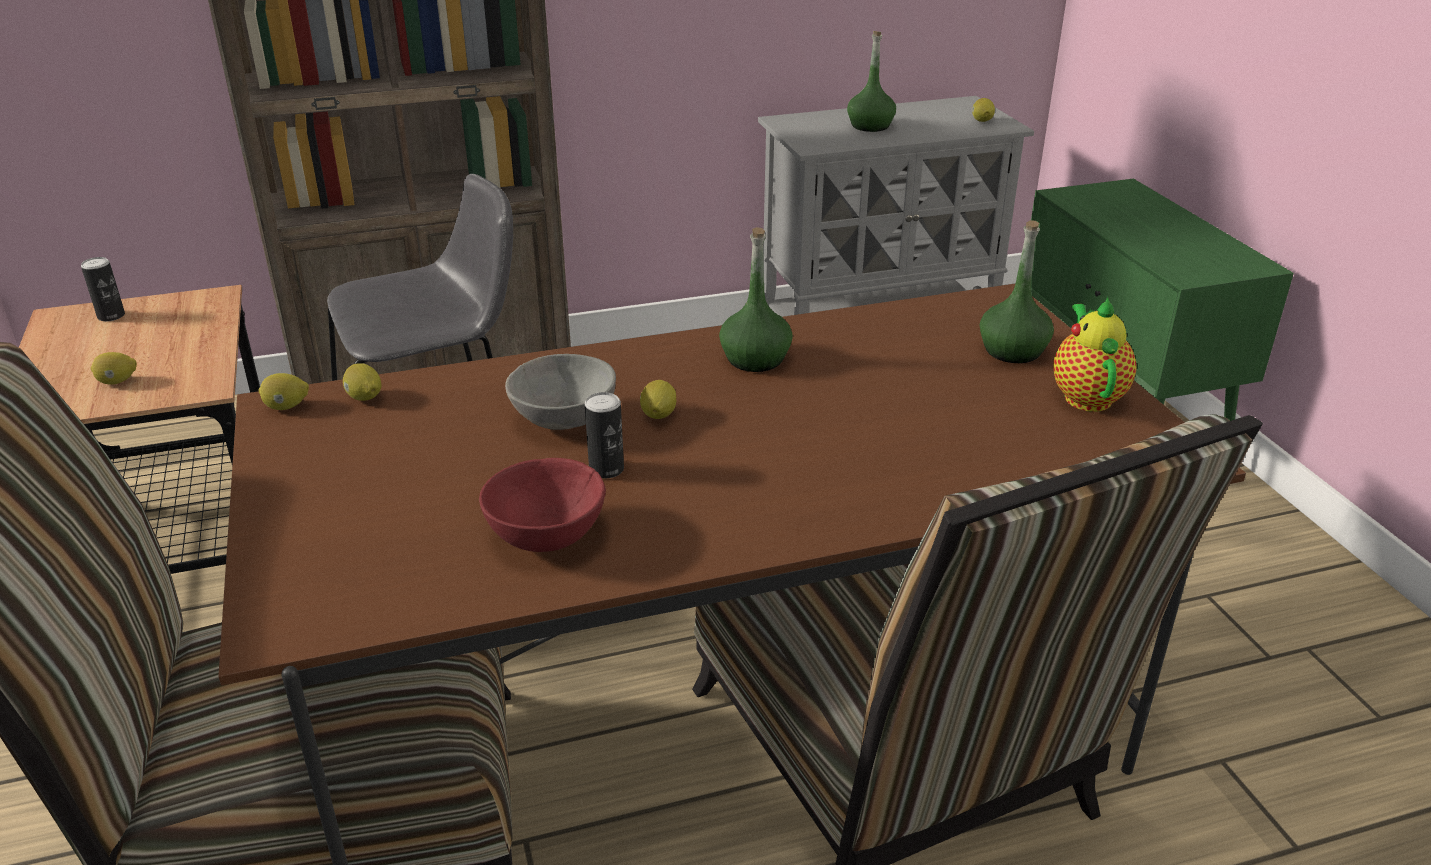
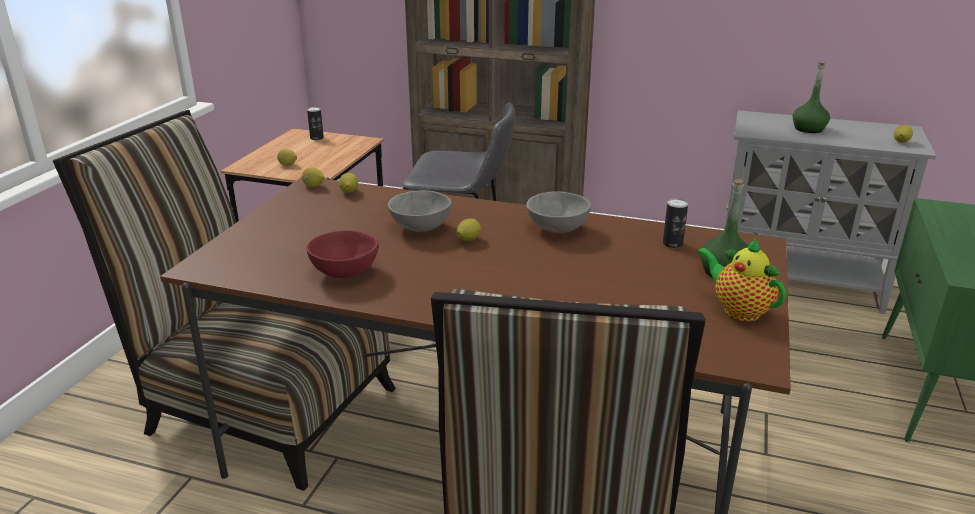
camera: 35 degrees right, 5 degrees down
(606, 469) = (410, 254): can -> can (672, 244)
(755, 359) = (557, 230): green bottle -> grey bowl
(1086, 396) = (738, 310): teapot -> teapot turned 75 degrees counterclockwise

